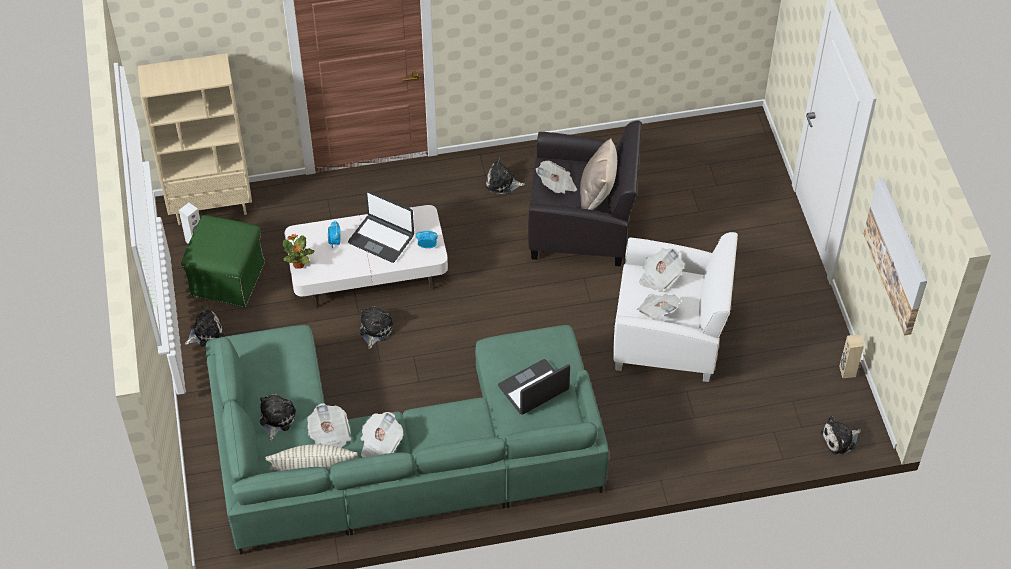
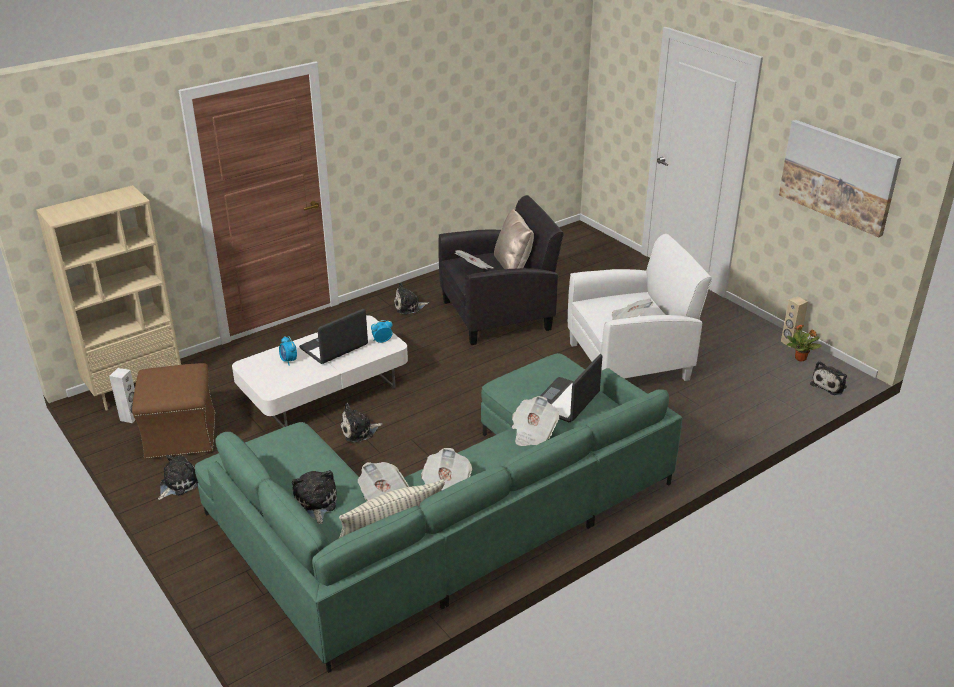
camera: 25 degrees left, 20 degrees down
(227, 278) = (180, 435): green ottoman -> brown ottoman
(299, 265) = (261, 385): potted plant -> potted plant (801, 358)
(375, 330) = (359, 431): plush toy -> plush toy turned 105 degrees counterclockwise
(381, 239) = (334, 347): laptop -> laptop turned 135 degrees clockwise
(659, 276) = (610, 299): newspaper -> newspaper (533, 433)

